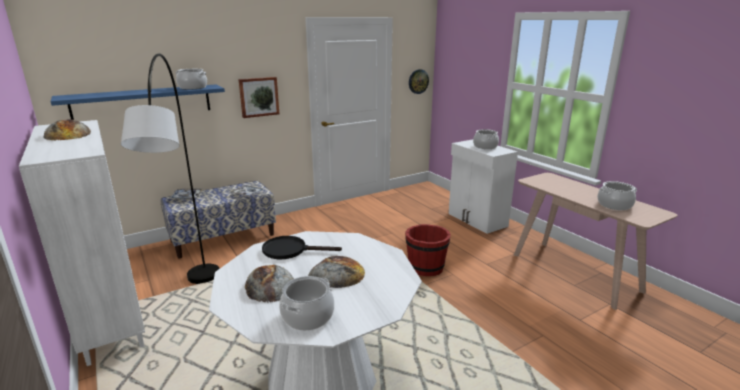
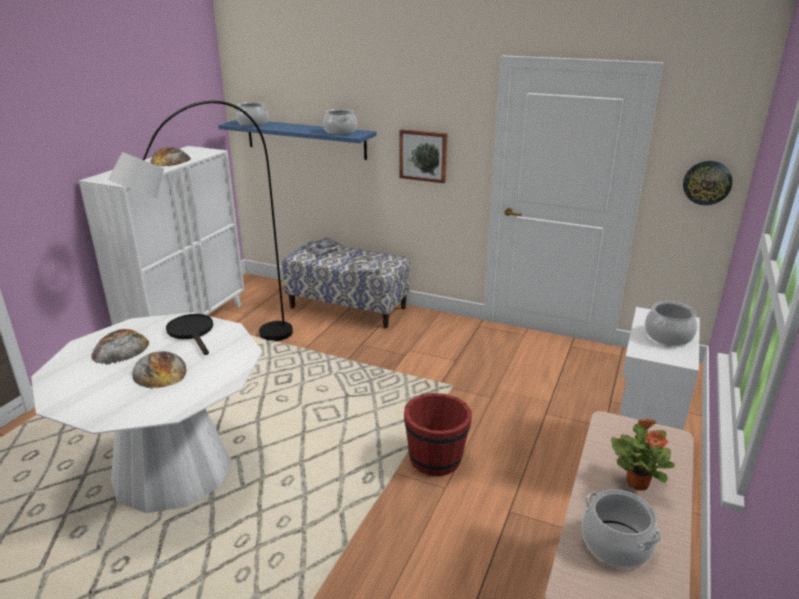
camera: 55 degrees right, 5 degrees up
(307, 316) = (77, 385): cooking pot -> cooking pot (253, 123)
(576, 190) = (637, 482): none -> potted plant

